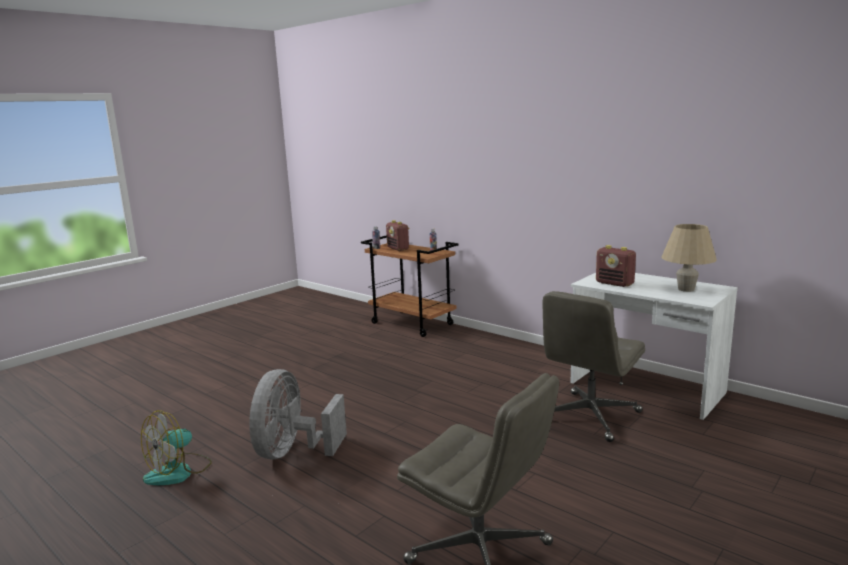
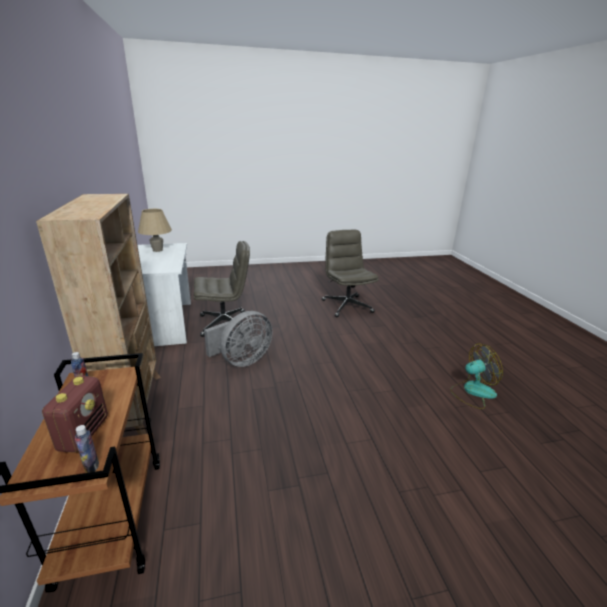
camera: 145 degrees left, 10 degrees up
(293, 452) = (395, 374): grey fan -> grey fan (242, 360)
(497, 343) = (134, 406): none -> beige bookcase
(615, 283) = (165, 263): radio -> none

